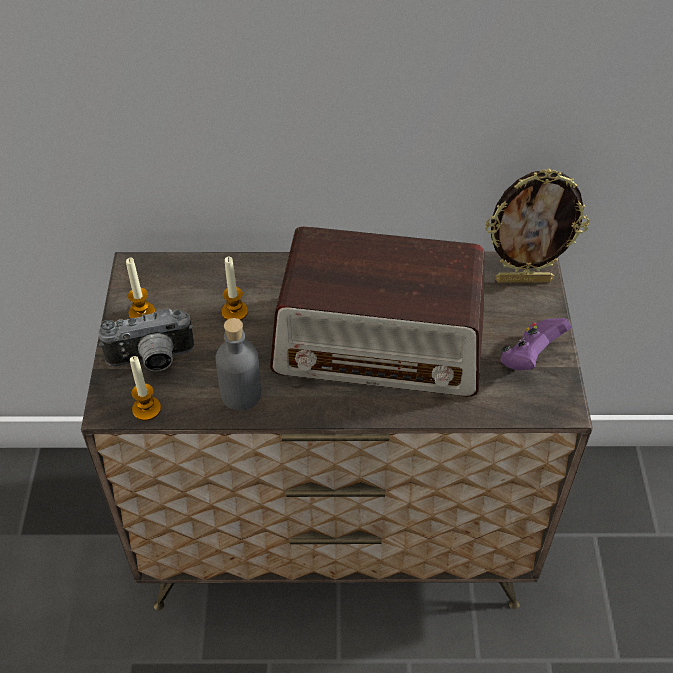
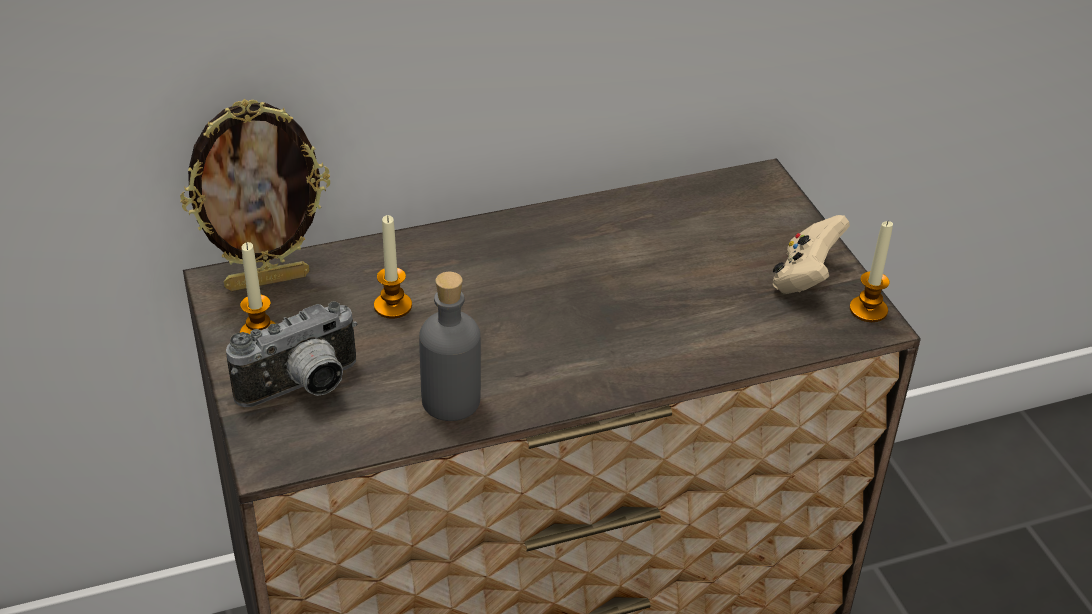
camera: 20 degrees left, 10 degrees down
(146, 409) = (324, 448): candle -> candle (868, 310)
(380, 345) = (610, 304): radio -> none
(523, 279) = (753, 195): picture frame -> picture frame (267, 280)
(529, 357) = (805, 278): purple game controller -> beige game controller

